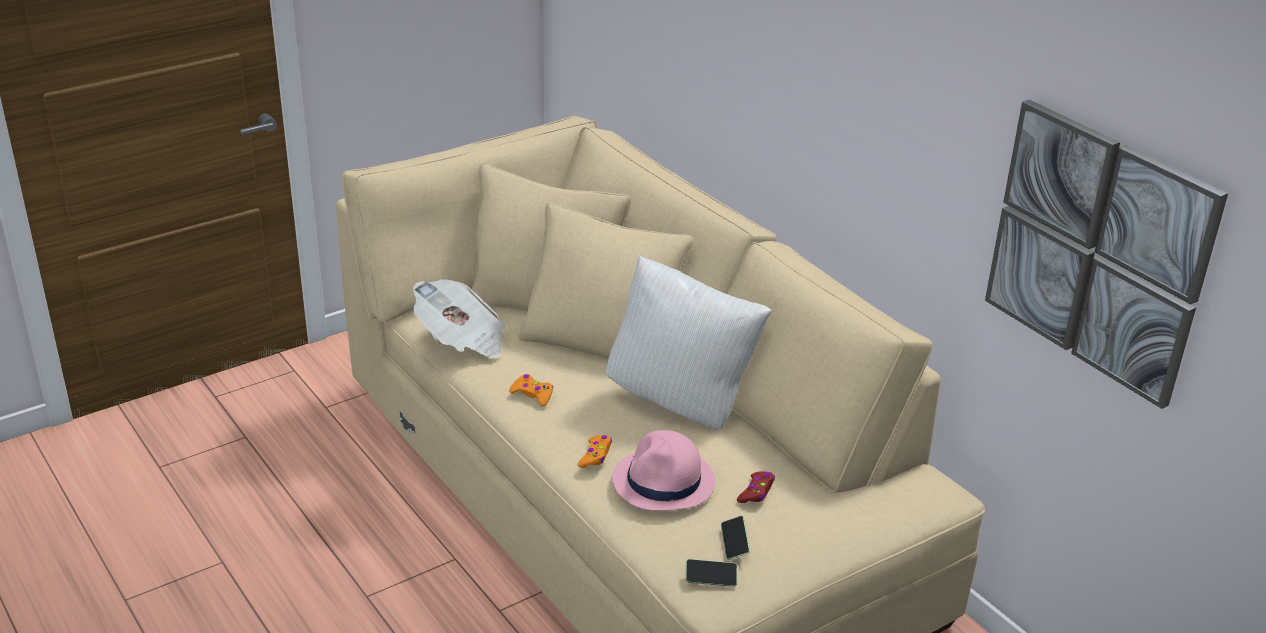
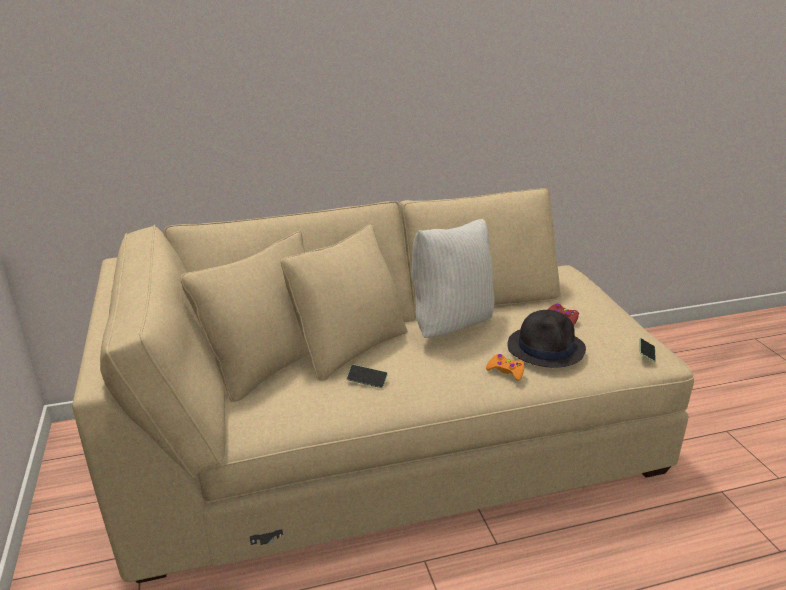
camera: 70 degrees left, 5 degrees down
(462, 340) = (306, 410): newspaper -> none
(532, 394) = (412, 385): orange game controller -> none
(664, 482) = (546, 348): pink hat -> black hat
(734, 543) = (614, 337): phone -> phone (367, 381)
(1098, 250) = (611, 78): picture -> none

